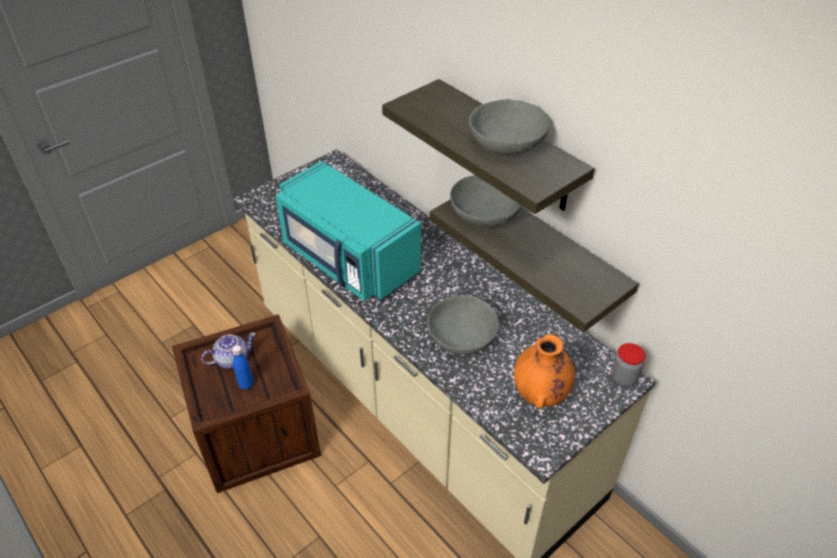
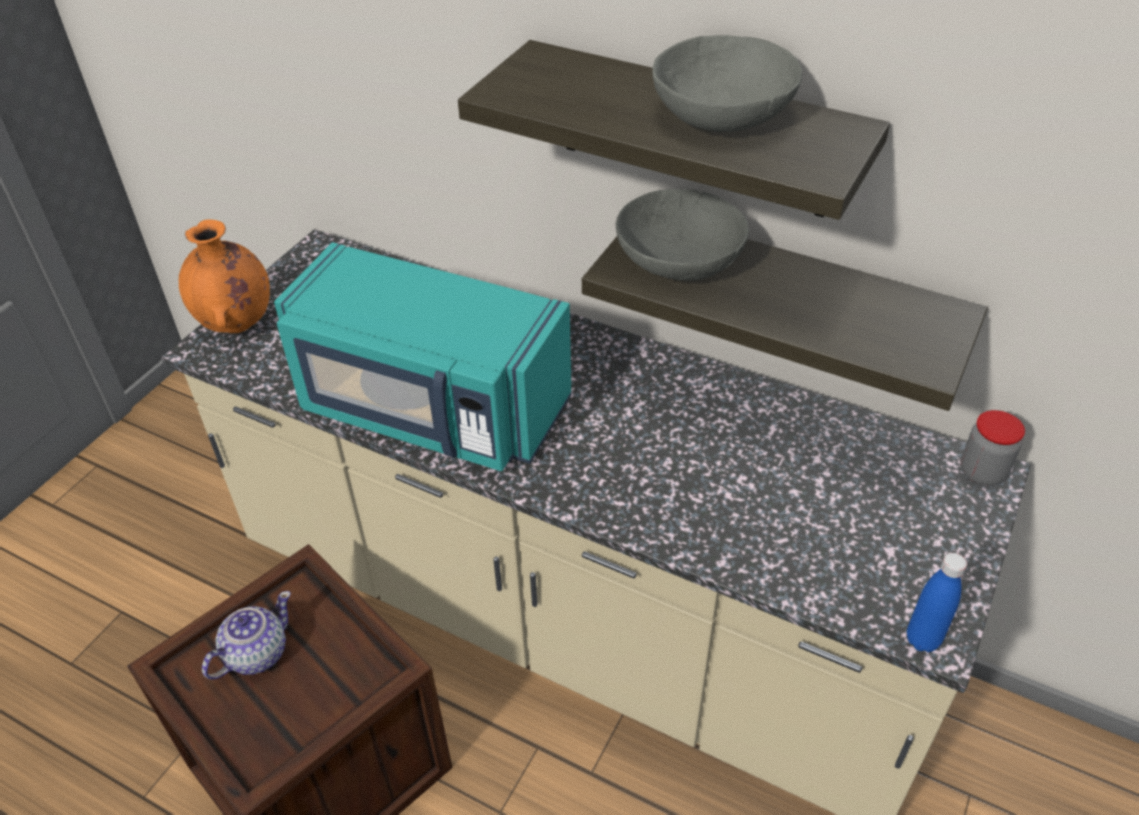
camera: 20 degrees left, 0 degrees up
(246, 384) = (304, 691): blue bottle -> blue bottle (922, 639)
(461, 338) = (696, 486): grey bowl -> none
(540, 396) = (876, 543): orange vase -> orange vase (237, 326)

